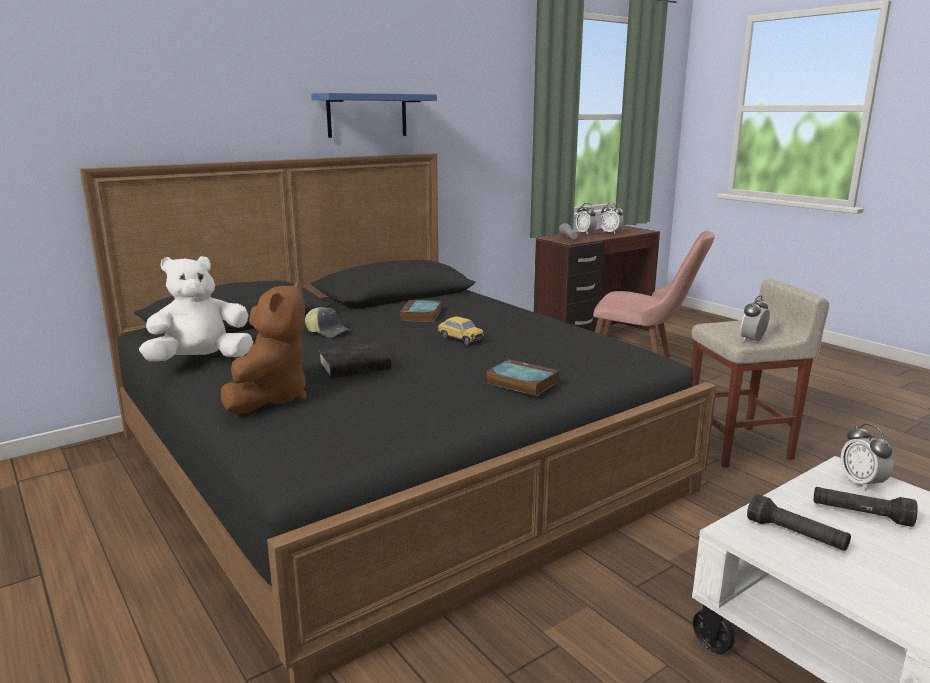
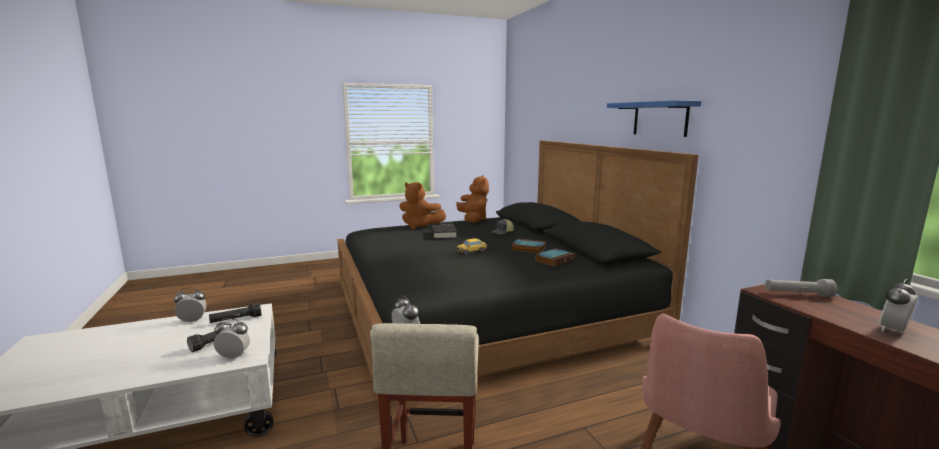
camera: 105 degrees right, 5 degrees down
(201, 360) = (473, 219): white plush toy -> brown plush toy
(520, 382) = (393, 256): book -> book (554, 260)
(585, 233) = (862, 311): alarm clock -> alarm clock (193, 321)

